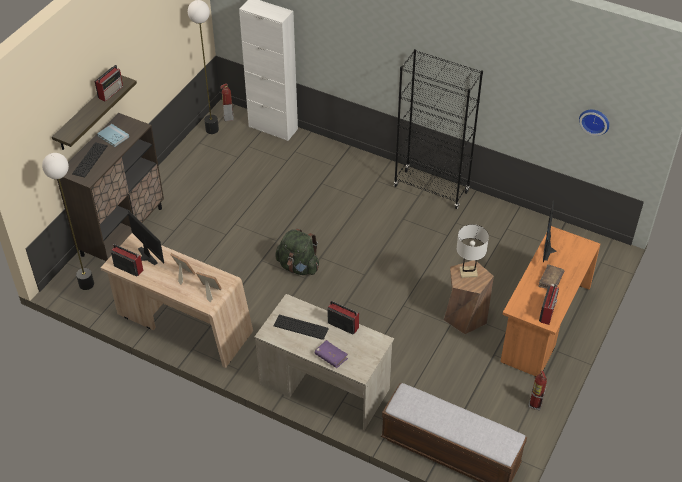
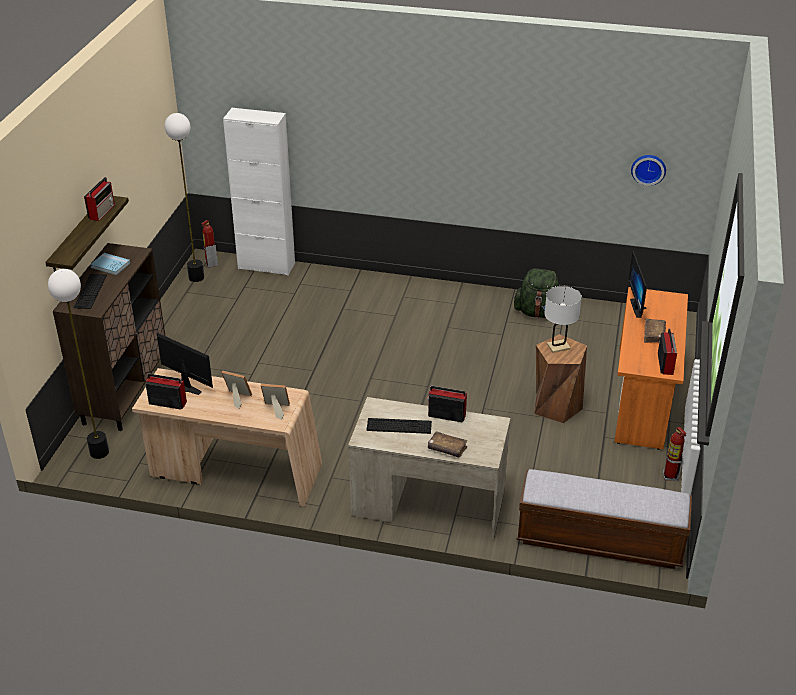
camera: 15 degrees left, 10 degrees down
(298, 267) = (349, 391): green backpack -> green backpack (538, 313)
(331, 357) = (447, 448): purple book -> brown book
(431, 189) = (466, 295): black bookcase -> none

